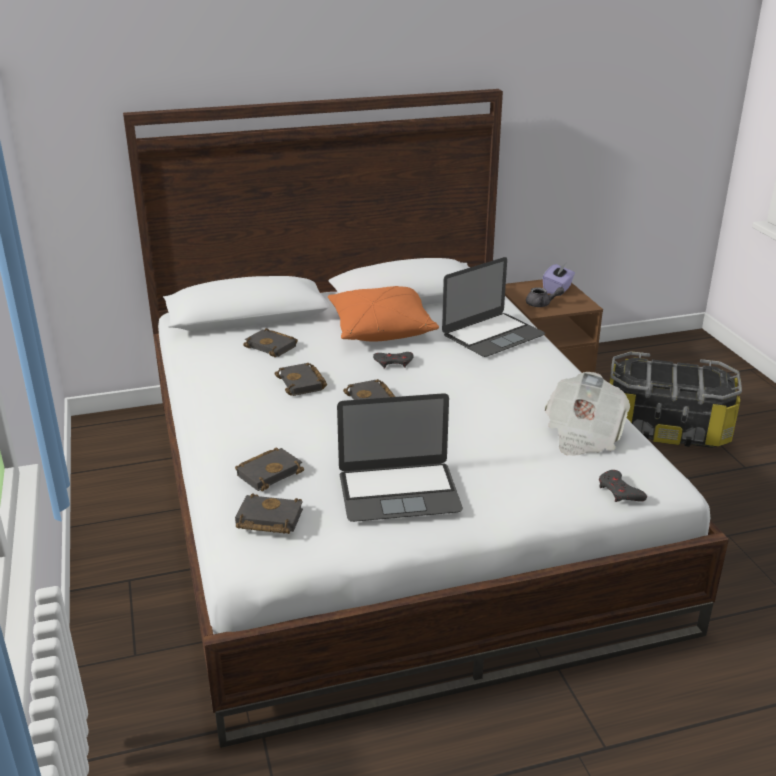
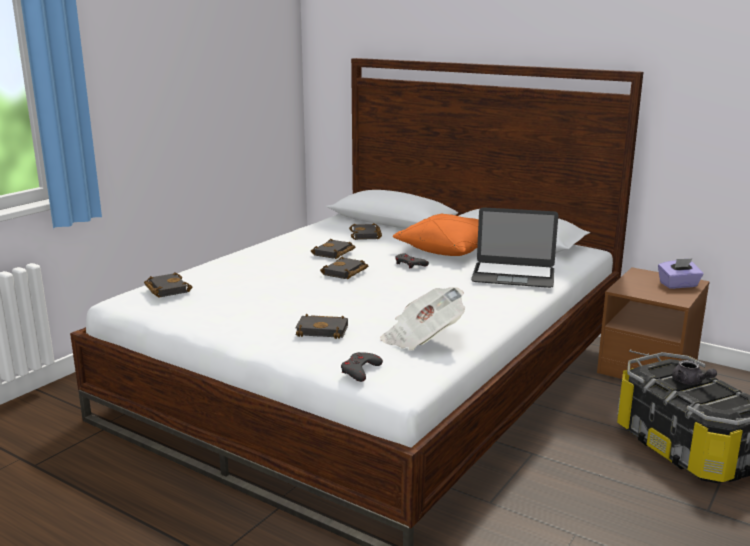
camera: 50 degrees right, 10 degrees down
(269, 472) = (216, 275): black book -> black book (324, 330)
(399, 491) = (244, 307): laptop -> none
(542, 304) = (638, 288): grey teapot -> grey teapot (690, 382)

